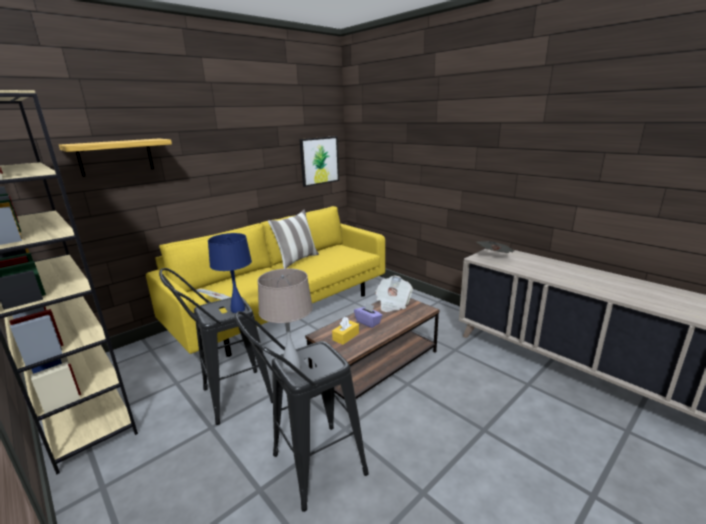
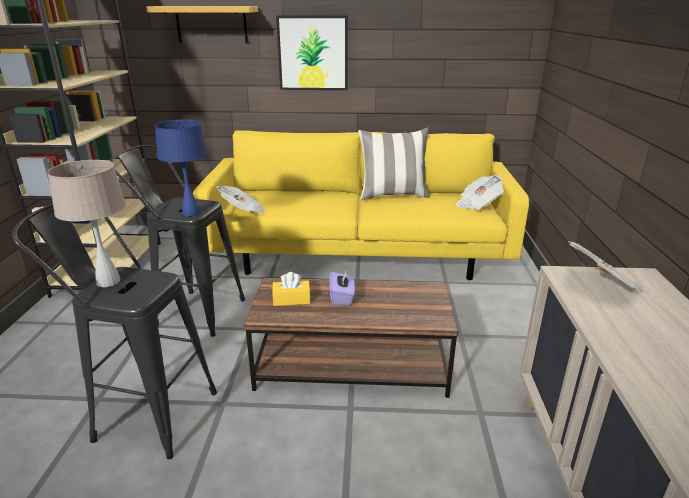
camera: 45 degrees right, 5 degrees up
(319, 161) = (489, 59): picture -> picture (313, 53)
(392, 303) = (412, 292): newspaper -> newspaper (478, 204)

